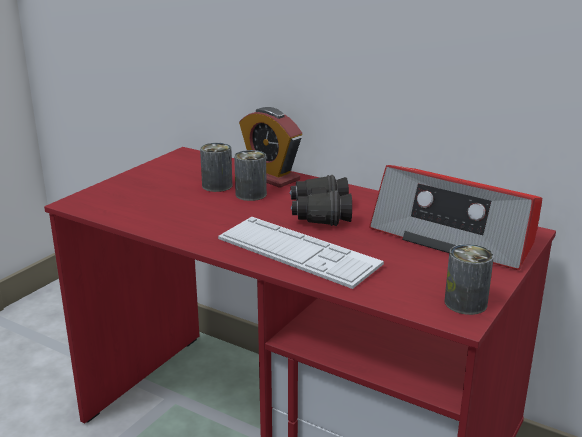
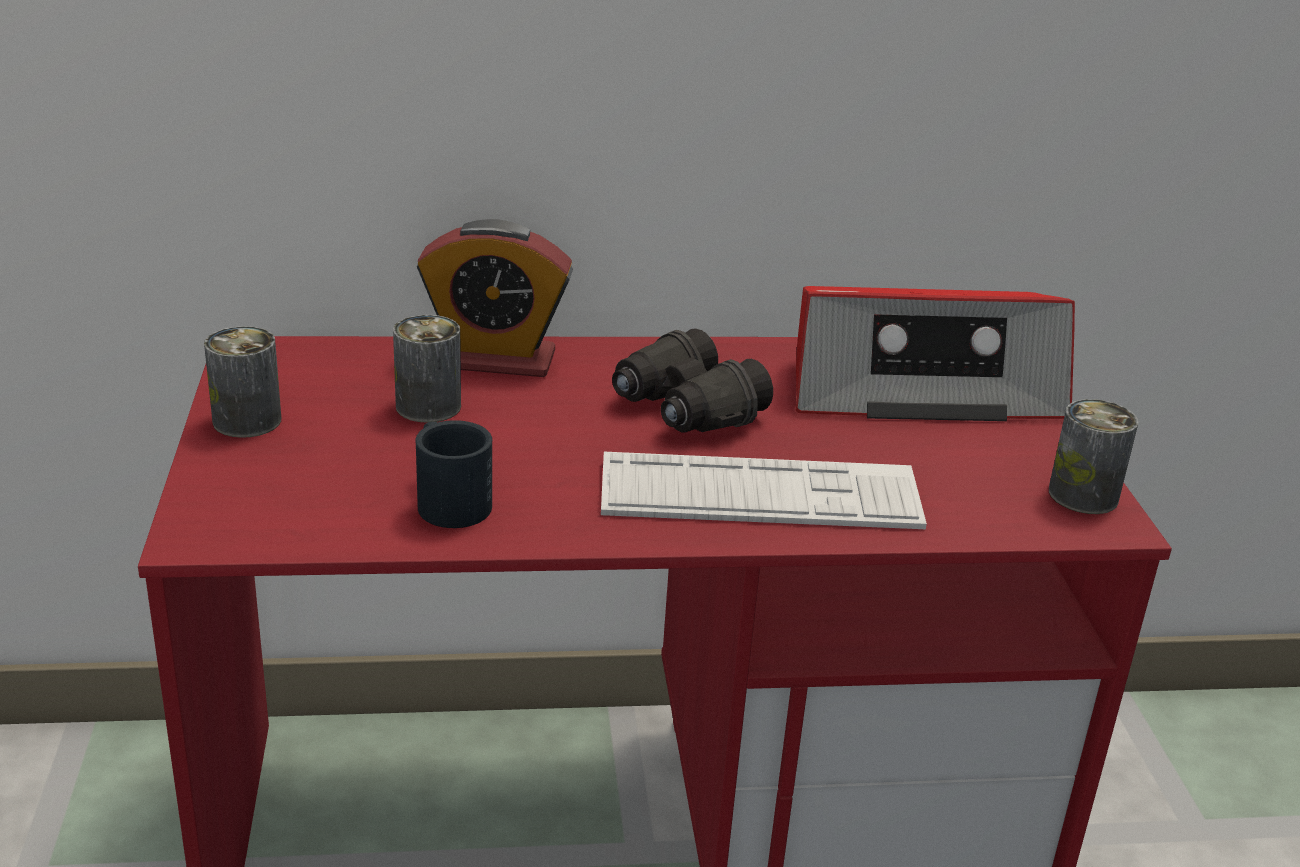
camera: 40 degrees left, 5 degrees up
(171, 216) = (448, 499): none -> black mug
(251, 194) = (516, 406): can -> can (247, 420)

